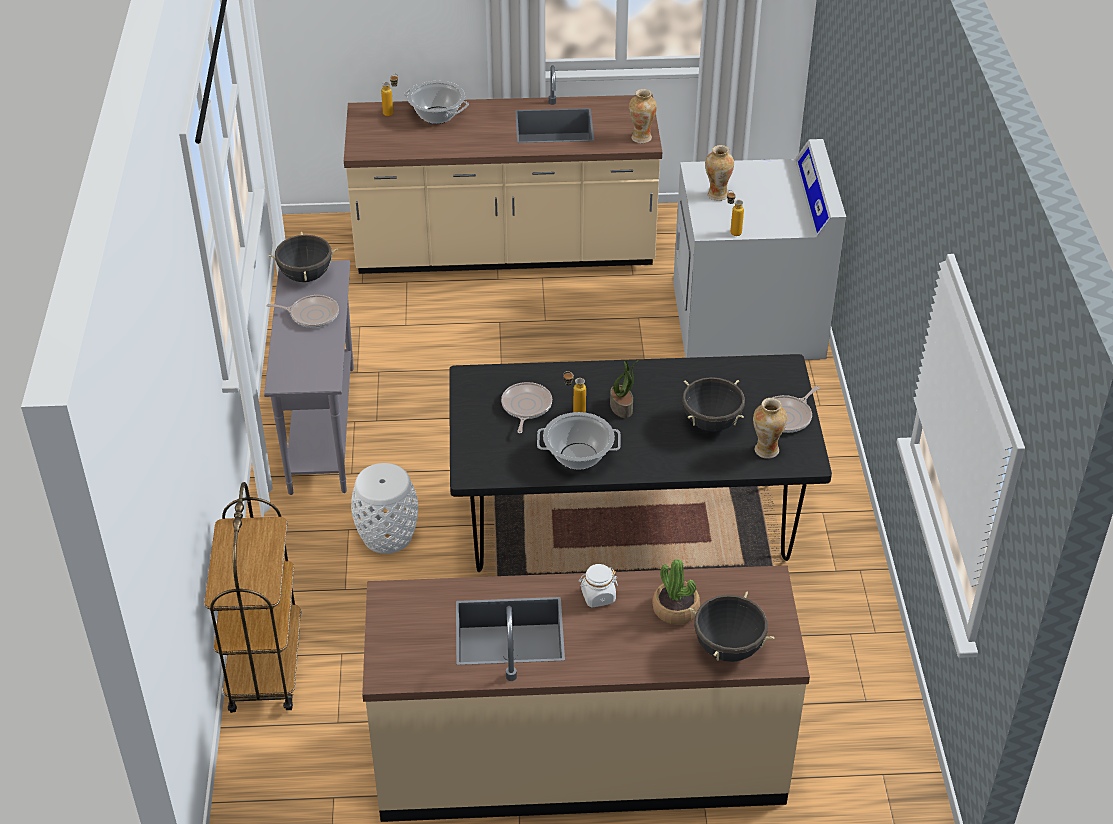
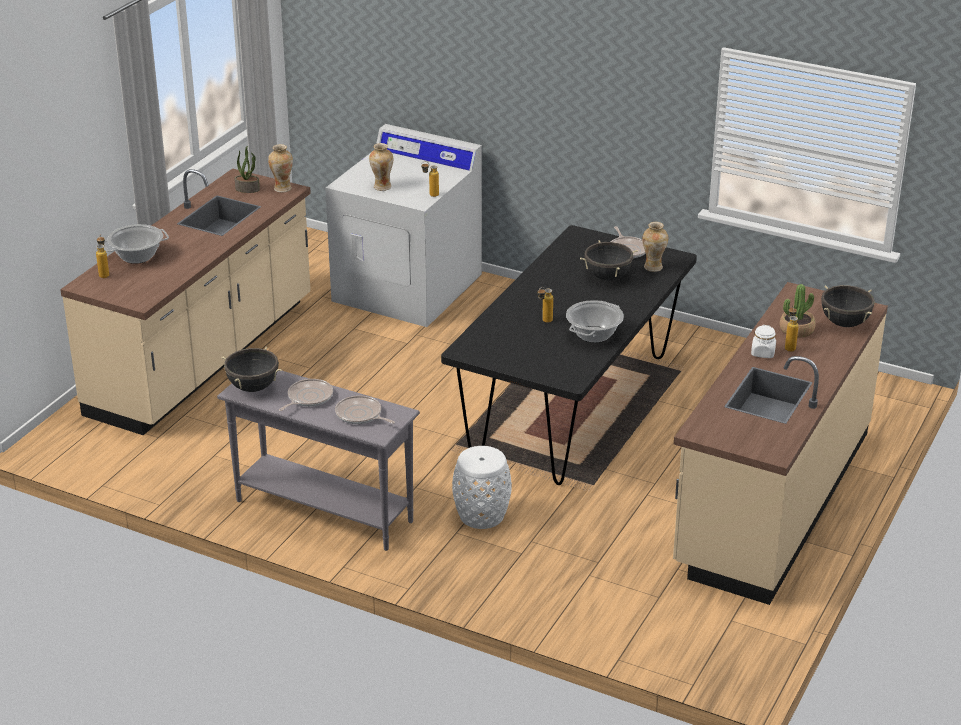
camera: 60 degrees left, 10 degrees down
(264, 665) = (571, 617): brown cart -> none
(526, 407) = (520, 338): frying pan -> frying pan (360, 415)
(622, 407) = (558, 303): potted plant -> potted plant (248, 189)
(631, 615) = (789, 346): none -> bottle

